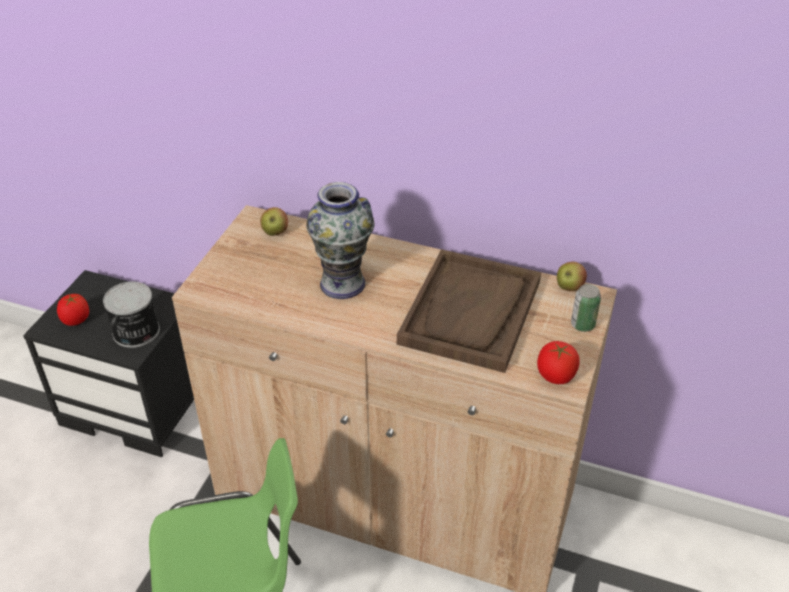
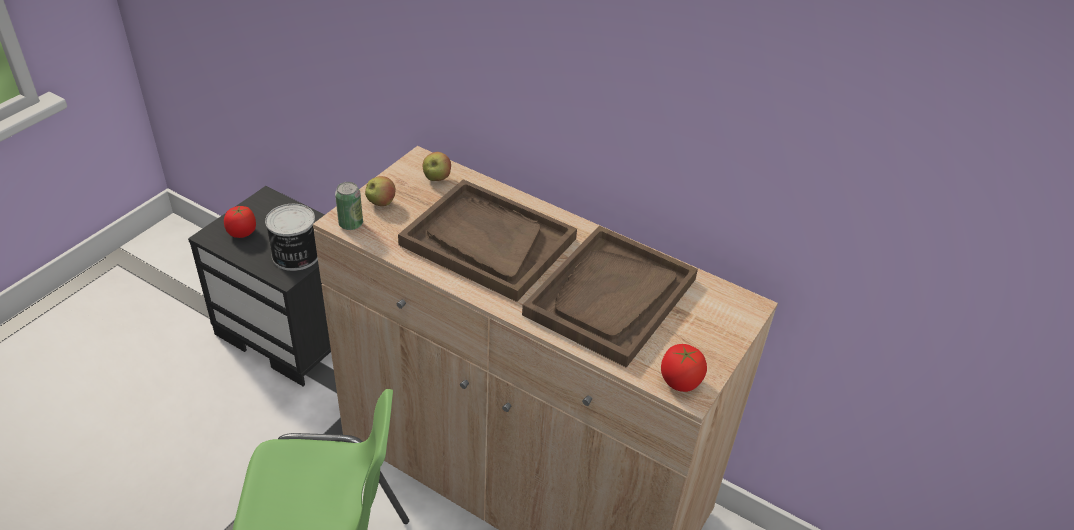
camera: 10 degrees right, 0 degrees up
(342, 283) = (487, 242): vase -> brown tray
(569, 287) = (725, 291): apple -> apple (381, 203)
(582, 325) = (727, 333): can -> can (351, 224)

